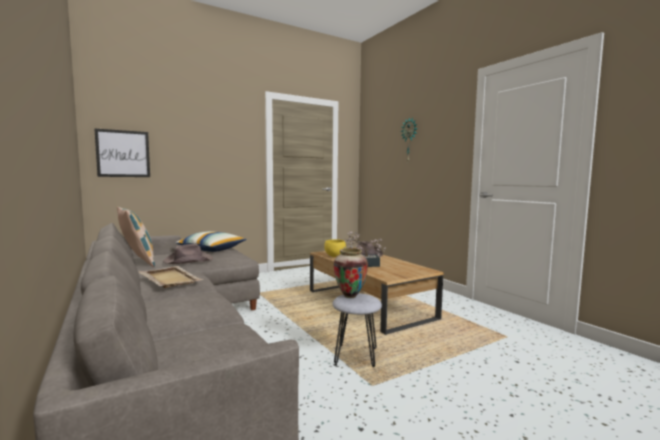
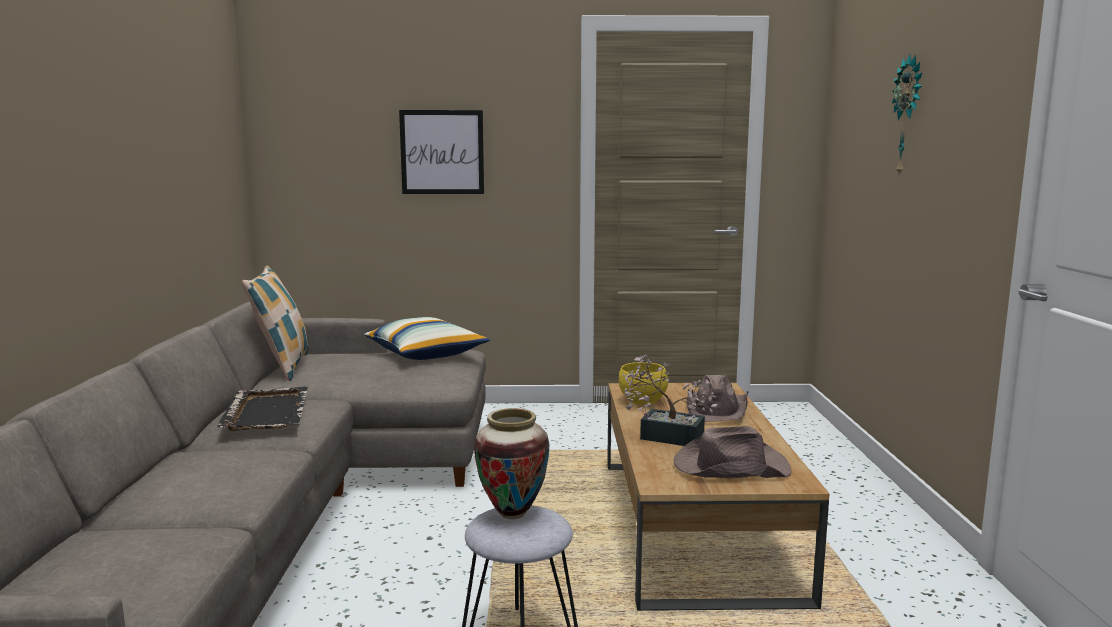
camera: 30 degrees right, 5 degrees up
(123, 153) = (311, 165): picture -> picture (442, 152)
(169, 278) = (267, 412): beige tray -> black tray
(187, 260) = (350, 375): brown hat -> brown hat (729, 467)

